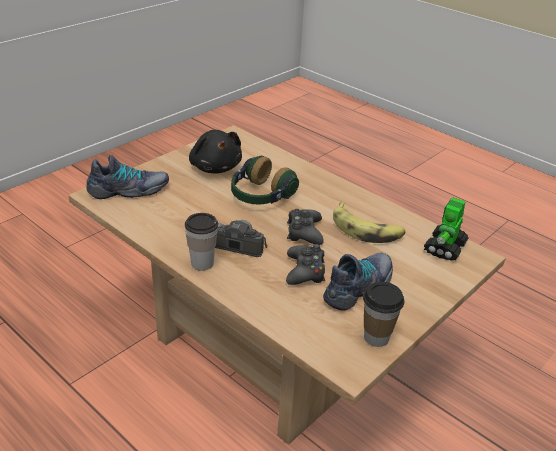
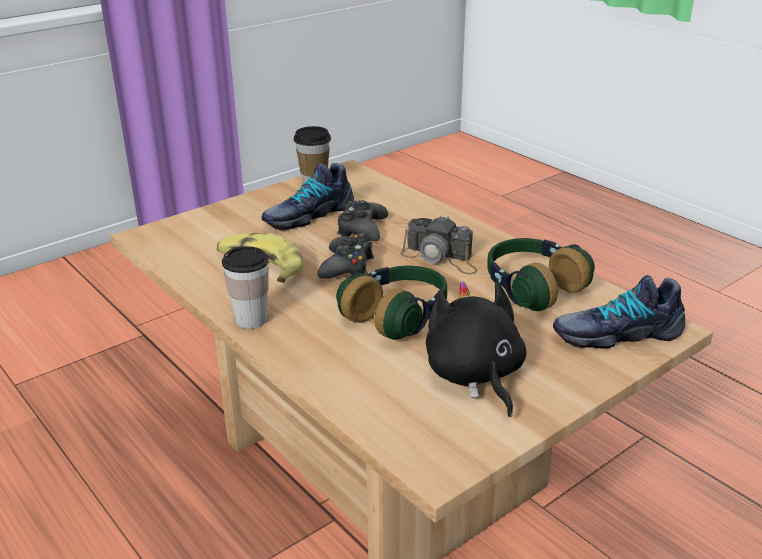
camera: 170 degrees left, 5 degrees down
(172, 219) = (532, 288): none -> headphones
(202, 263) = (482, 240): cup -> cup (251, 319)
(444, 248) = (175, 244): toy robot -> none

